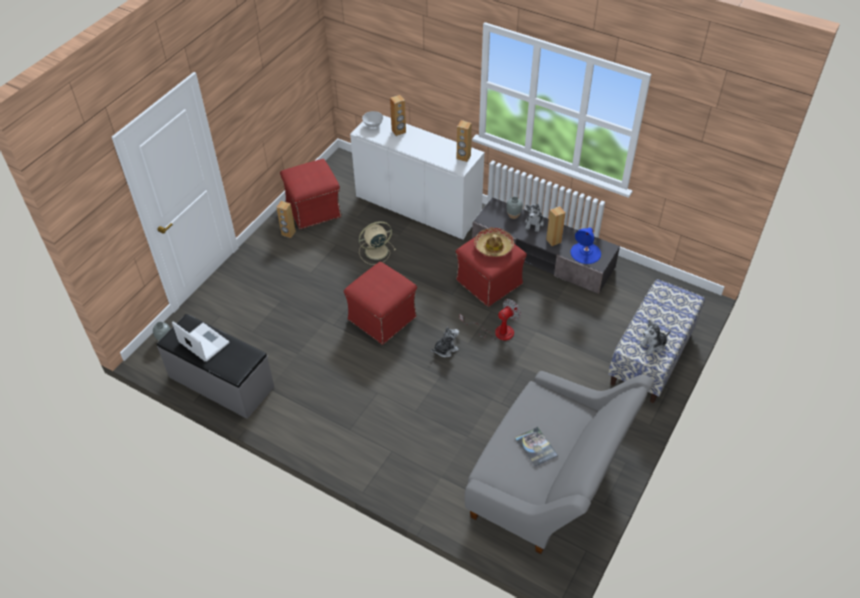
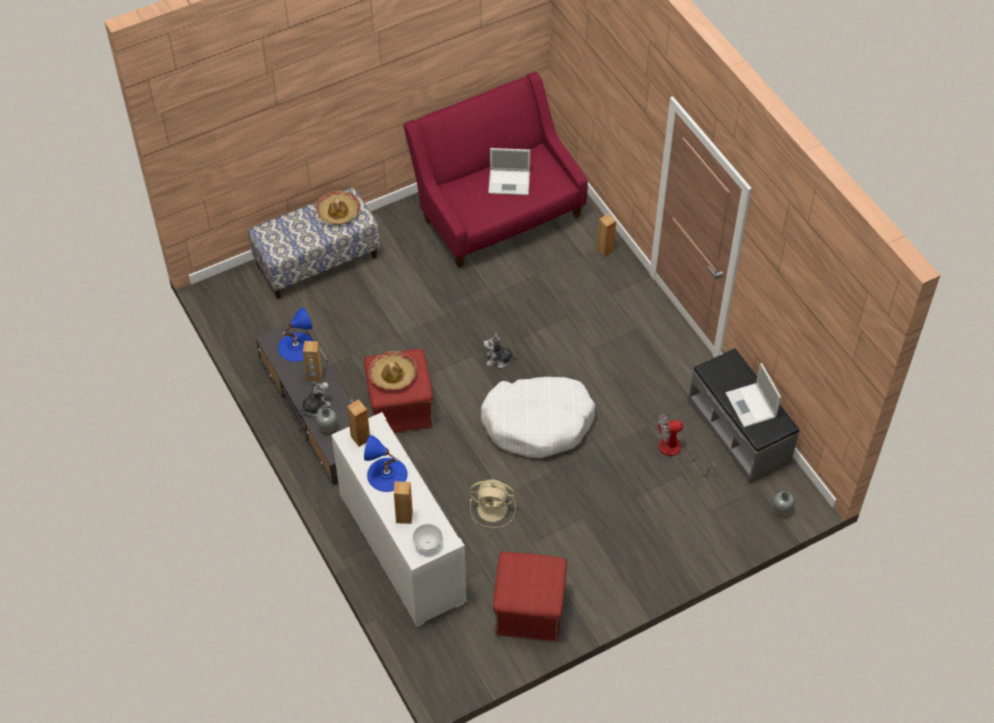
camera: 150 degrees left, 5 degrees up
(288, 233) = (579, 588): brown speaker -> brown speaker (605, 250)
(383, 318) = (538, 423): red ottoman -> white dog bed
(428, 146) = (387, 474): none -> blue table lamp
(497, 331) = (436, 352): fan -> fan (676, 452)
(536, 447) = (510, 182): book -> laptop
(549, 481) = (497, 211): grey sofa -> red sofa
(653, 345) = (338, 212): plush toy -> hat

